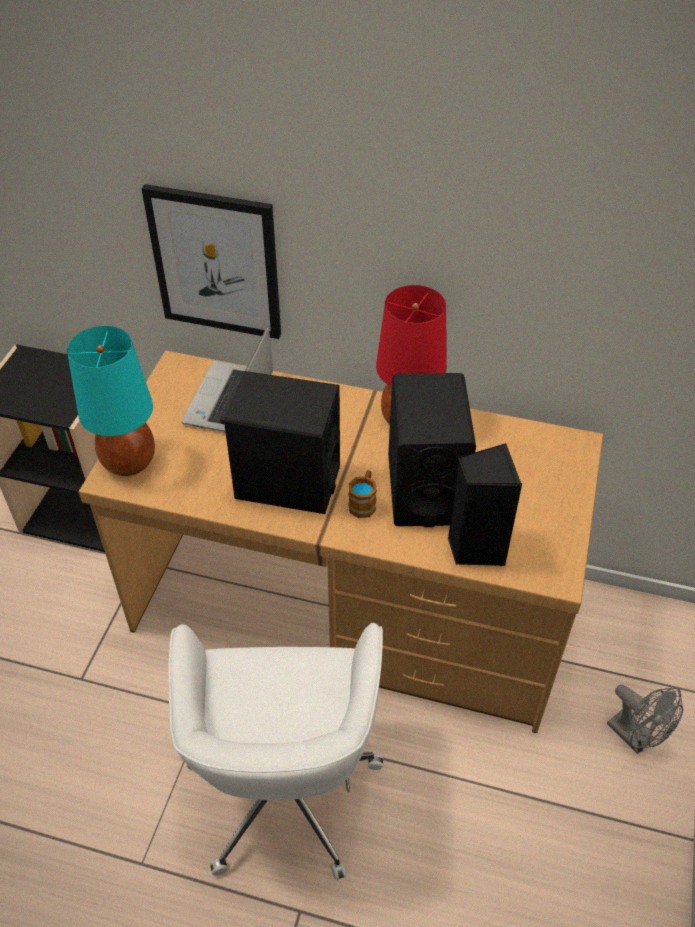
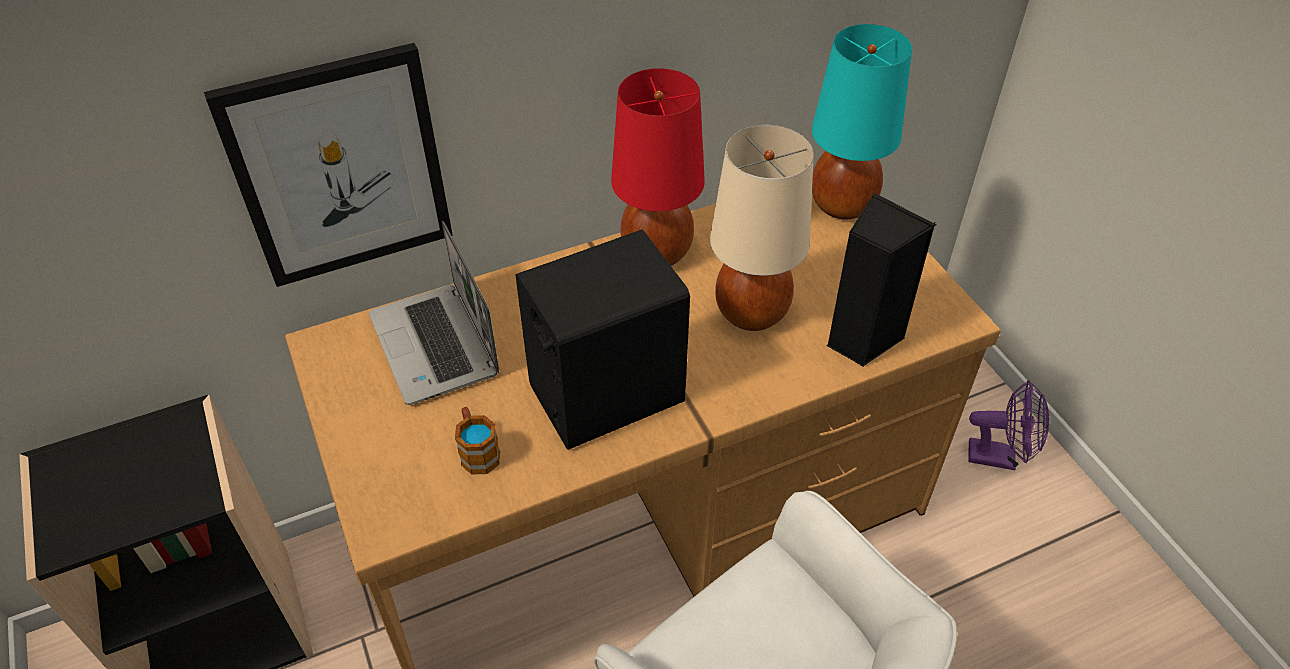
camera: 40 degrees left, 0 degrees up
(128, 462) = (385, 493): turquoise table lamp -> turquoise table lamp (841, 205)
(363, 502) = (707, 363): mug -> mug (477, 451)
(424, 489) = (751, 312): black speaker -> beige table lamp
(636, 737) = (999, 457): grey fan -> purple fan

